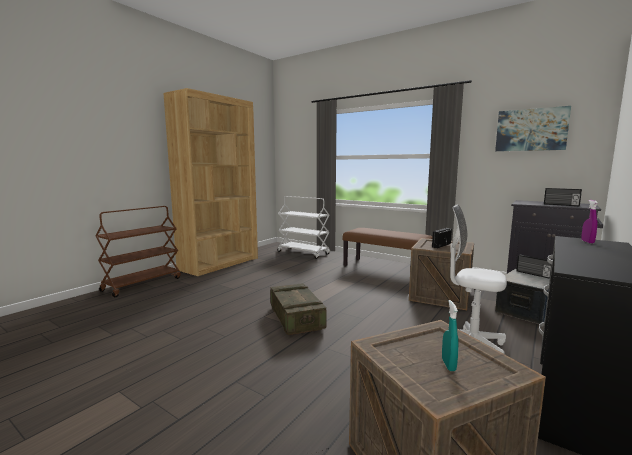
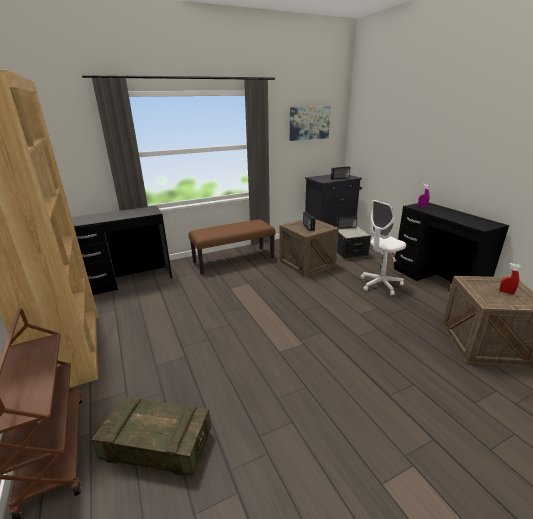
camera: 60 degrees left, 15 degrees up
(296, 319) = (298, 335): crate -> crate (157, 445)
(303, 253) = (129, 280): white cart -> black desk
(448, 365) = (506, 292): turquoise spray bottle -> red spray bottle

